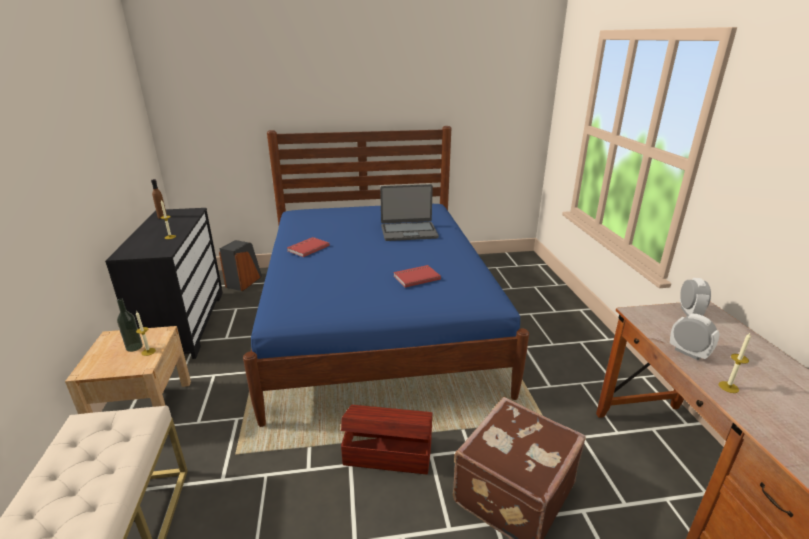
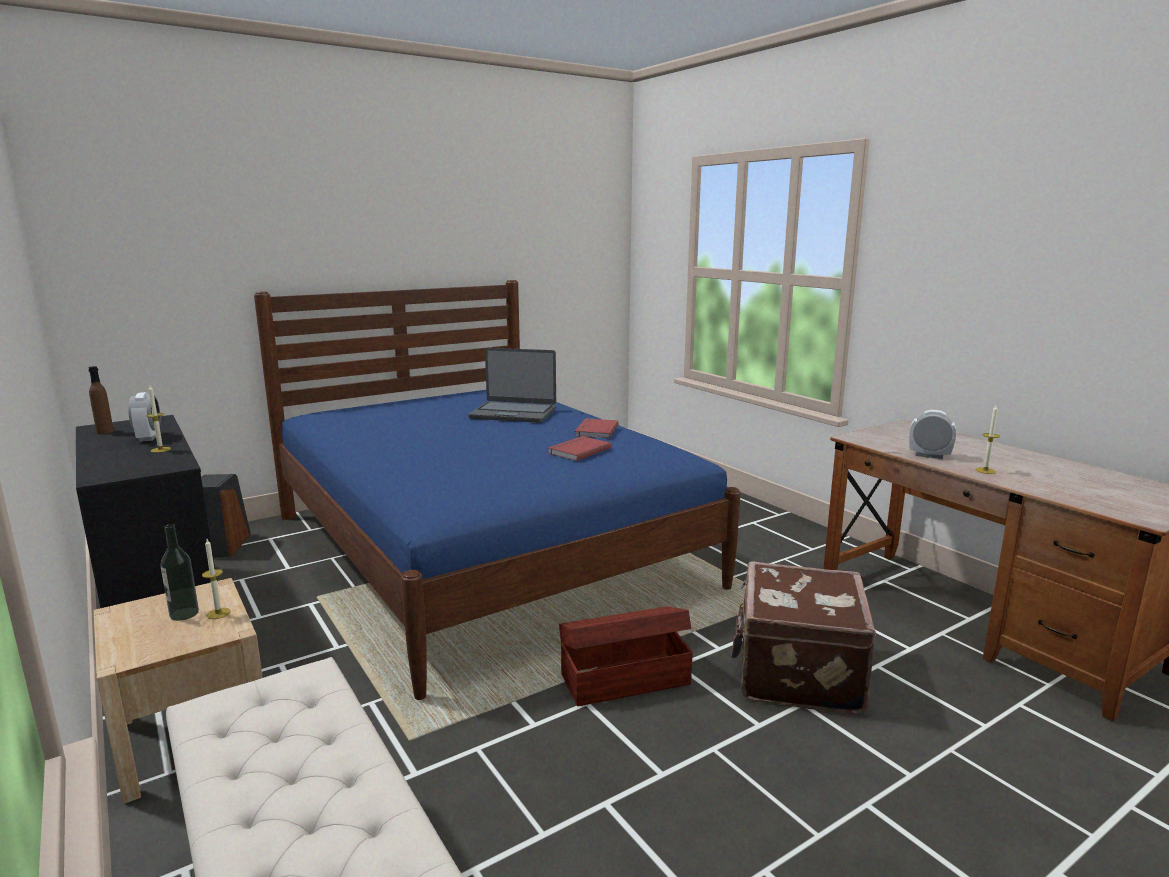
camera: 25 degrees left, 10 degrees down
(307, 248) = (389, 445): red book -> red book (595, 430)
(408, 232) = (513, 413): laptop -> laptop turned 45 degrees clockwise
(689, 312) = (897, 430): alarm clock -> alarm clock (148, 437)

